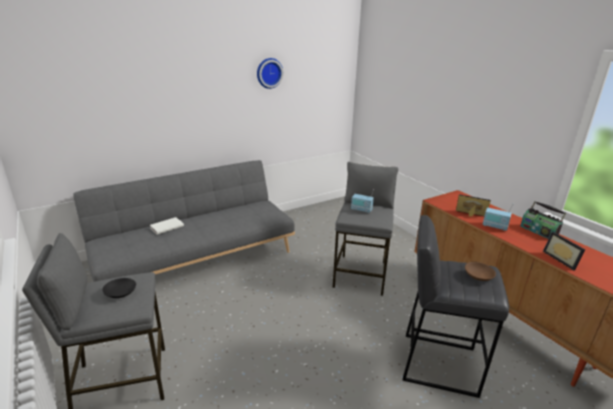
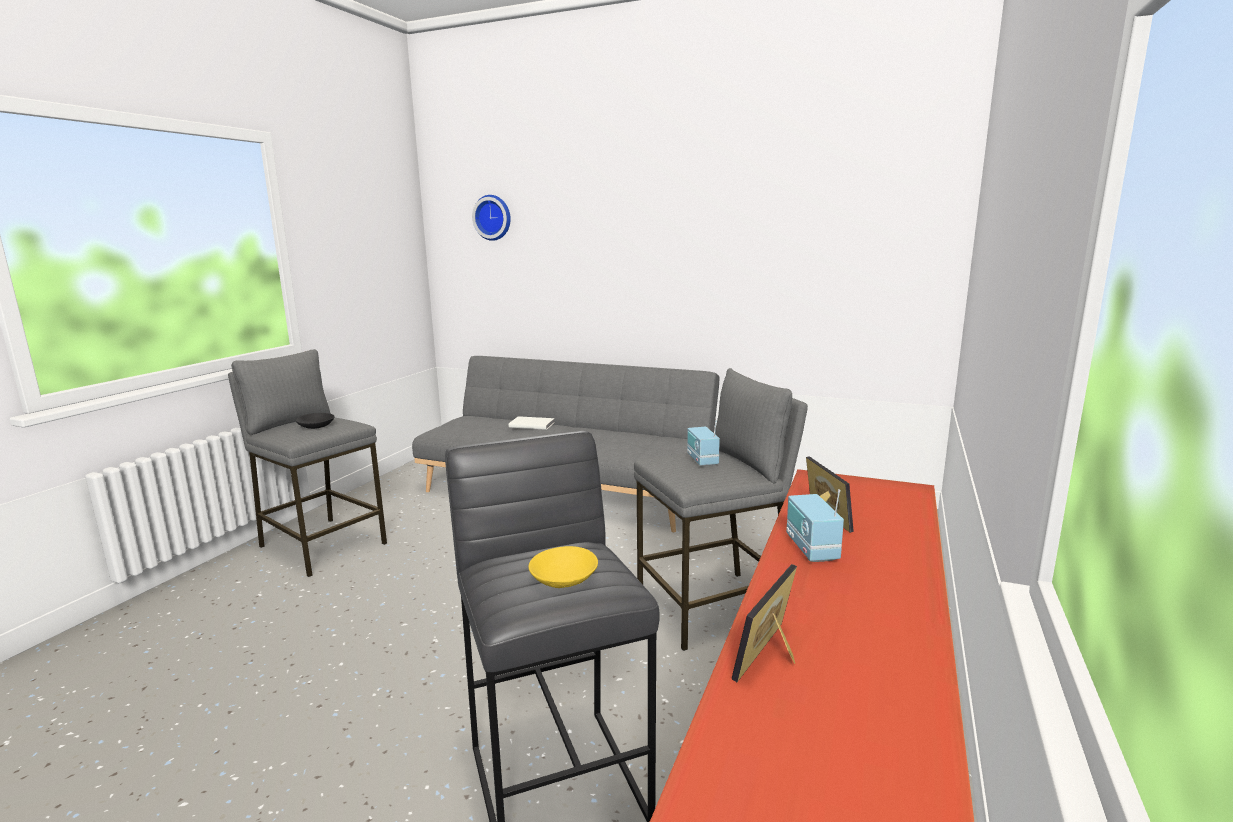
camera: 55 degrees right, 10 degrees down
(269, 73) = (756, 225): wall clock -> wall clock (493, 217)
(479, 276) = (563, 579): brown bowl -> yellow bowl
(539, 231) = (898, 604): radio -> none

